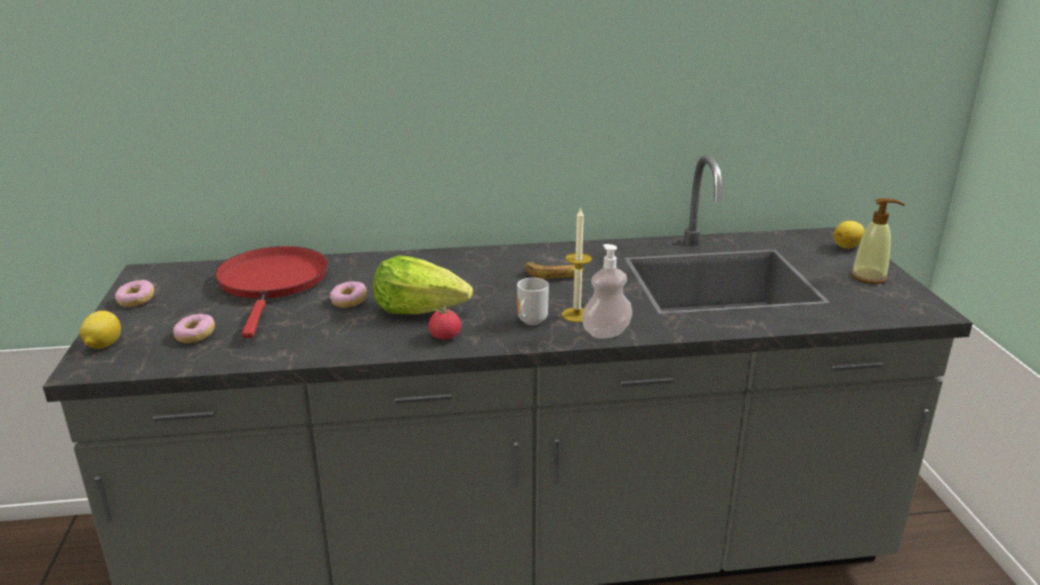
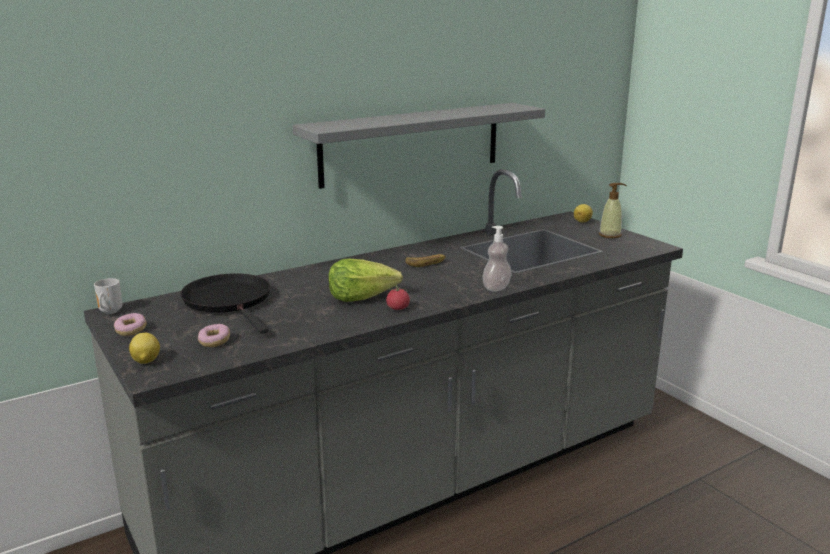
camera: 25 degrees left, 5 degrees down
(273, 283) = (229, 301): red frying pan -> black frying pan
(349, 302) = (304, 302): donut -> none
(530, 322) = (442, 291): mug -> mug (109, 312)
(576, 315) = (467, 282): candle -> none
(578, 104) = (412, 143): none -> grey shelf

